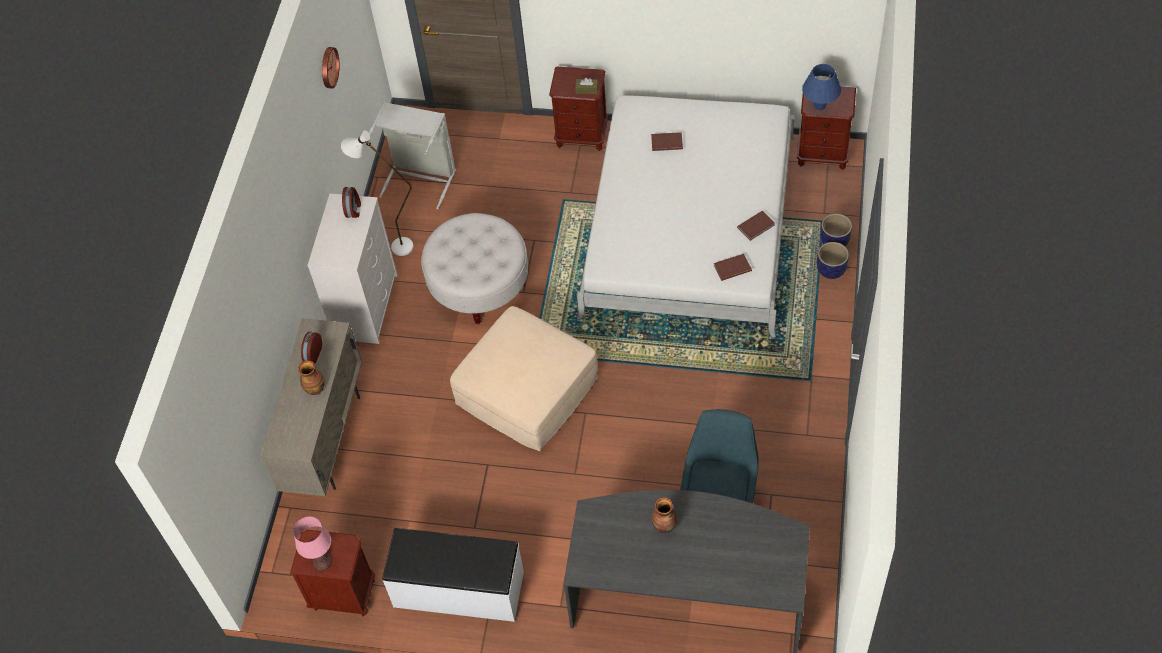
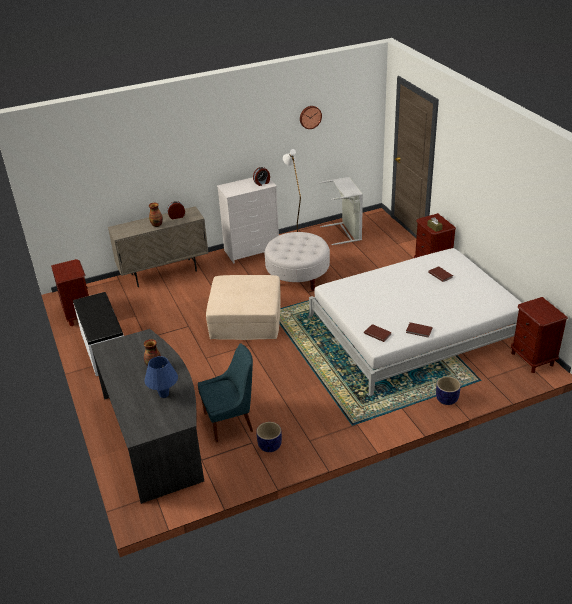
camera: 55 degrees right, 20 degrees down
(322, 562) = (62, 270): pink table lamp -> none
(819, 106) = (532, 308): blue table lamp -> blue table lamp (164, 394)
(835, 241) = (471, 392): planter -> planter (270, 446)

